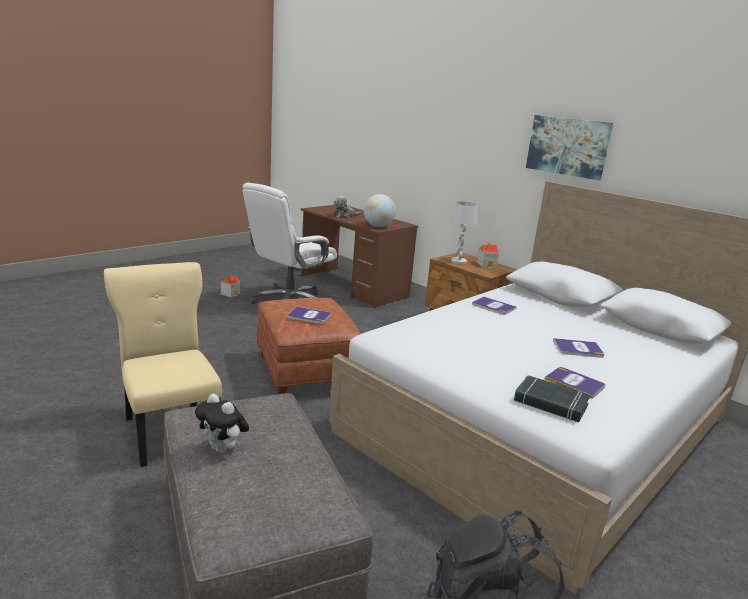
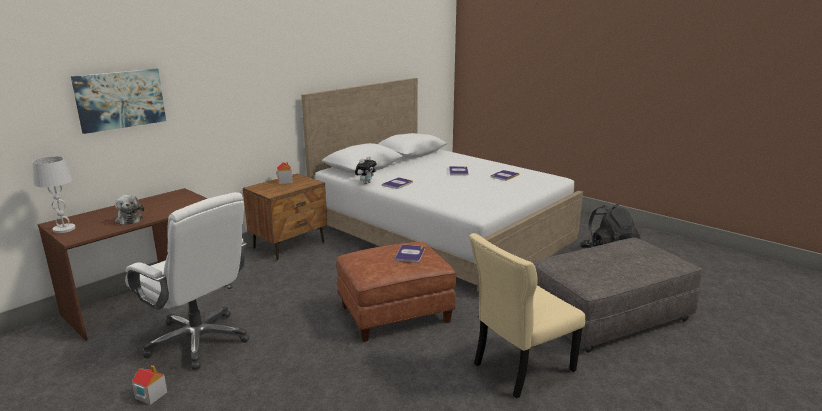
camera: 90 degrees left, 0 degrees up
(223, 449) = (617, 270): plush toy -> plush toy (366, 183)
(378, 226) = (191, 203): globe -> none
(458, 261) = (276, 189): white table lamp -> white table lamp (64, 229)
(550, 403) = (532, 182): black book -> none
(567, 146) = (305, 64): picture -> picture (120, 99)

